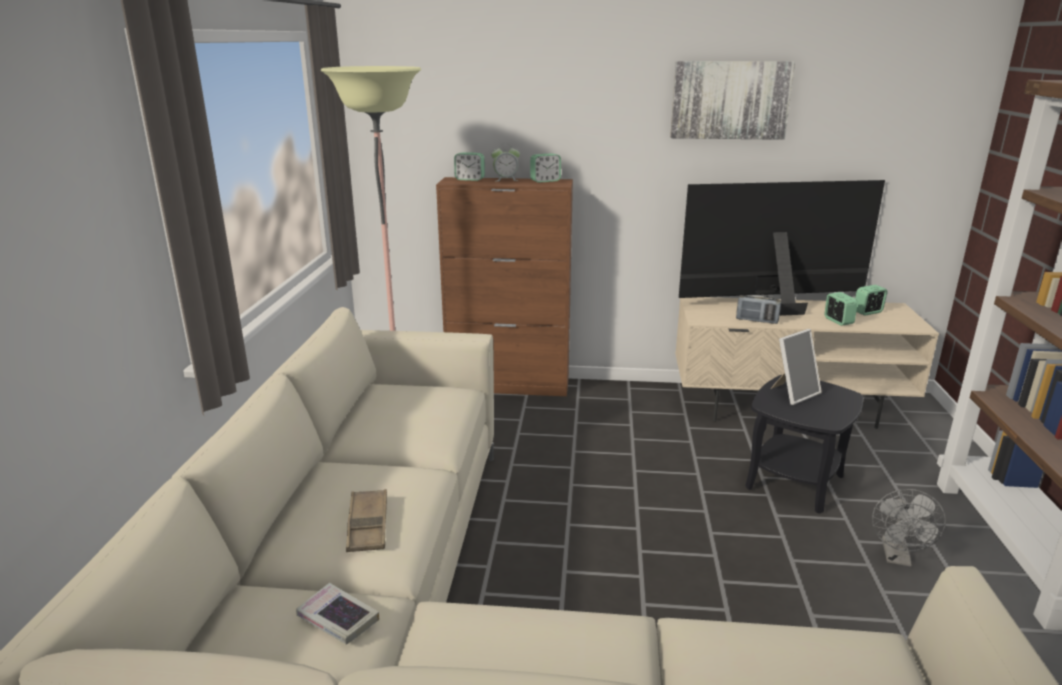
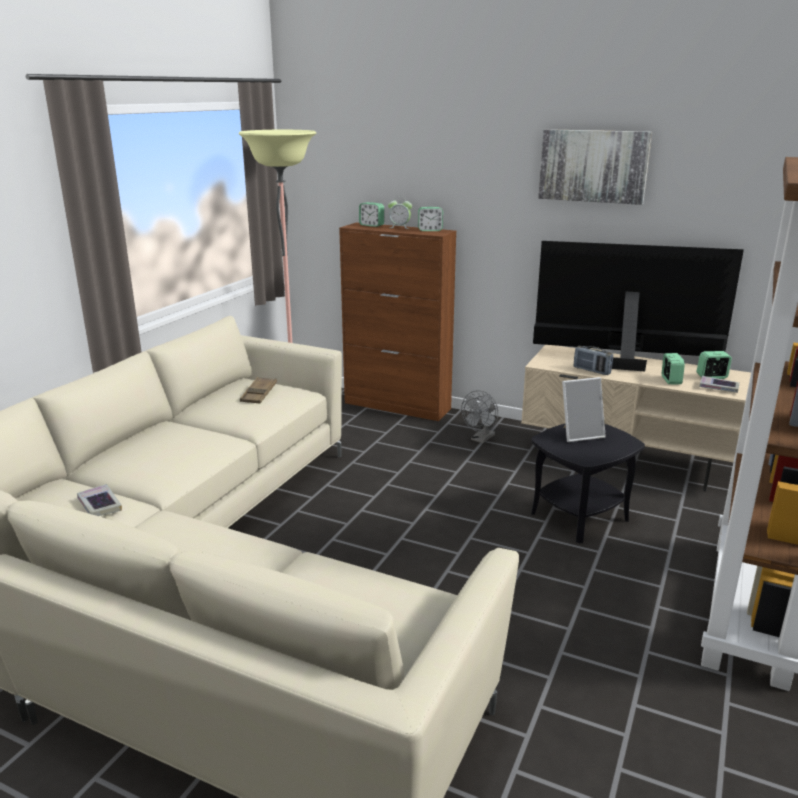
camera: 20 degrees right, 0 degrees up
(368, 525) = (161, 461): brown tray -> brown tray (259, 394)
(886, 323) = (718, 388): none -> book
(897, 557) = (617, 588): grey fan -> grey fan (481, 439)

